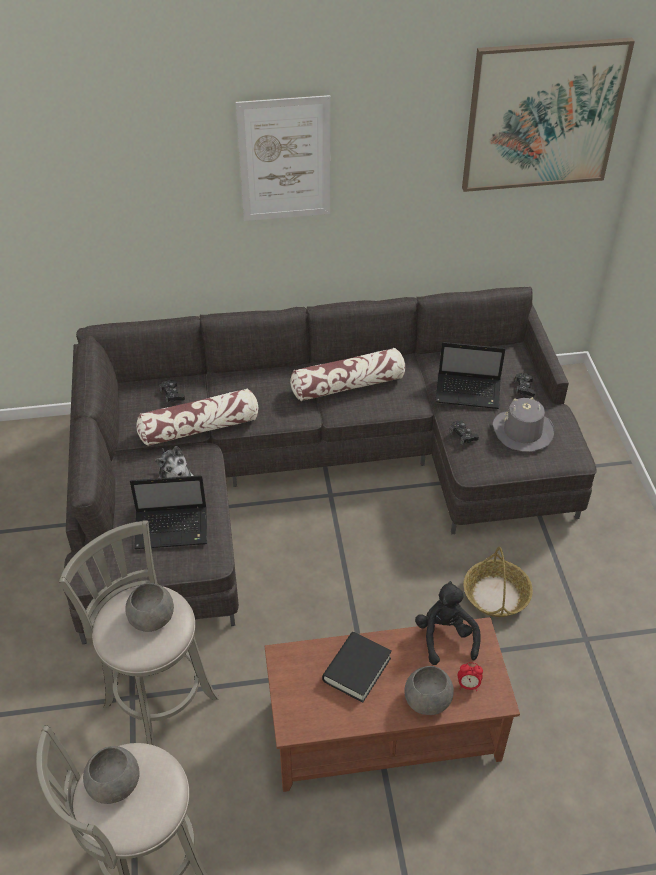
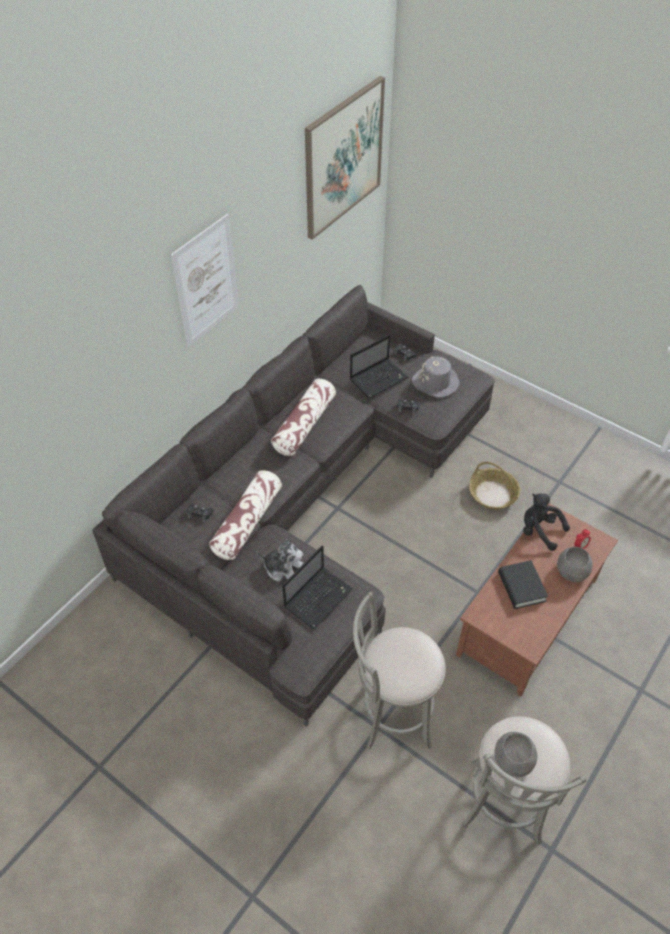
camera: 45 degrees left, 5 degrees up
(151, 618) = (406, 654): grey bowl -> none

